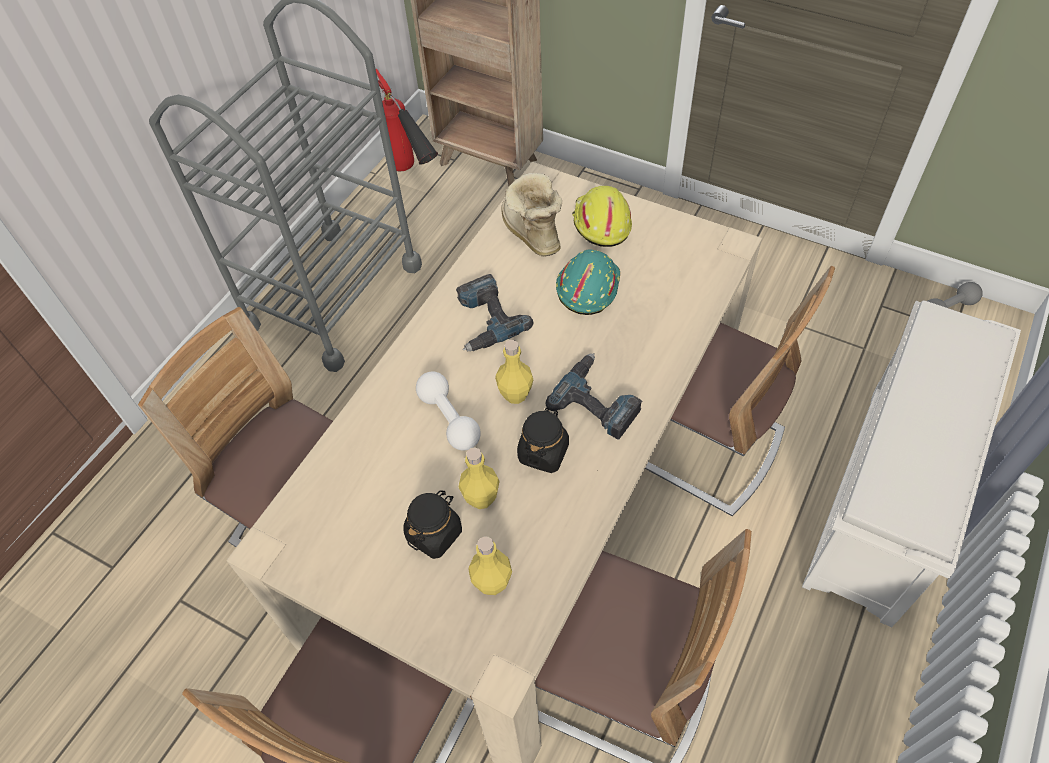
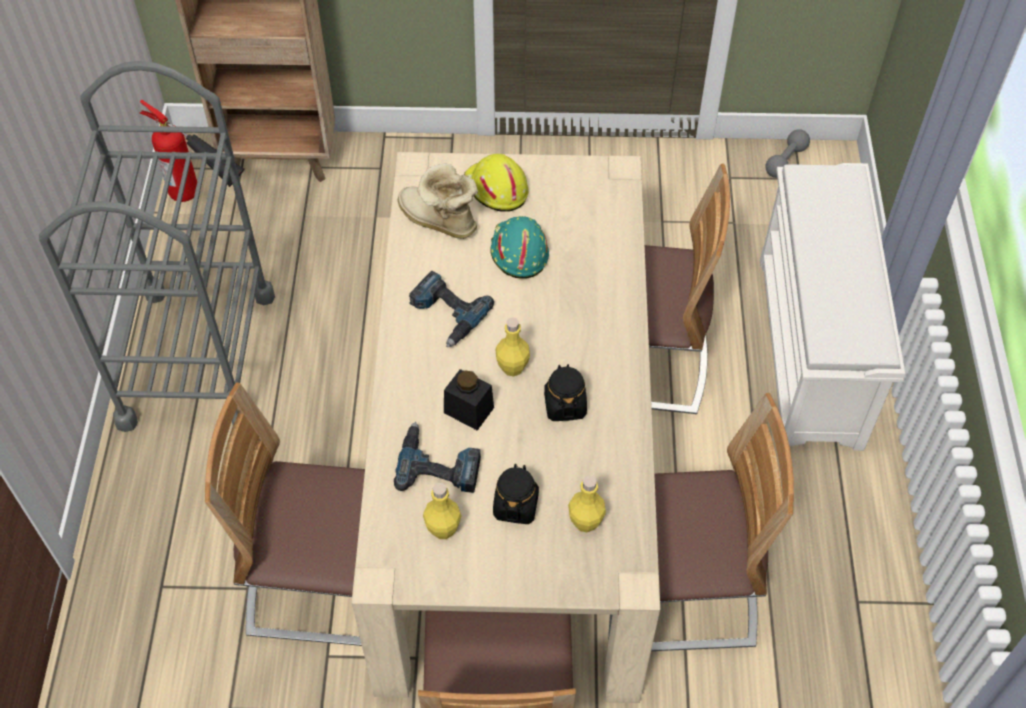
camera: 30 degrees left, 0 degrees up
(449, 419) = (468, 410): white dumbbell -> black jar
(481, 498) = (536, 462): yellow bottle -> yellow bottle (443, 529)
(598, 400) = (584, 345): power drill -> power drill (439, 464)

